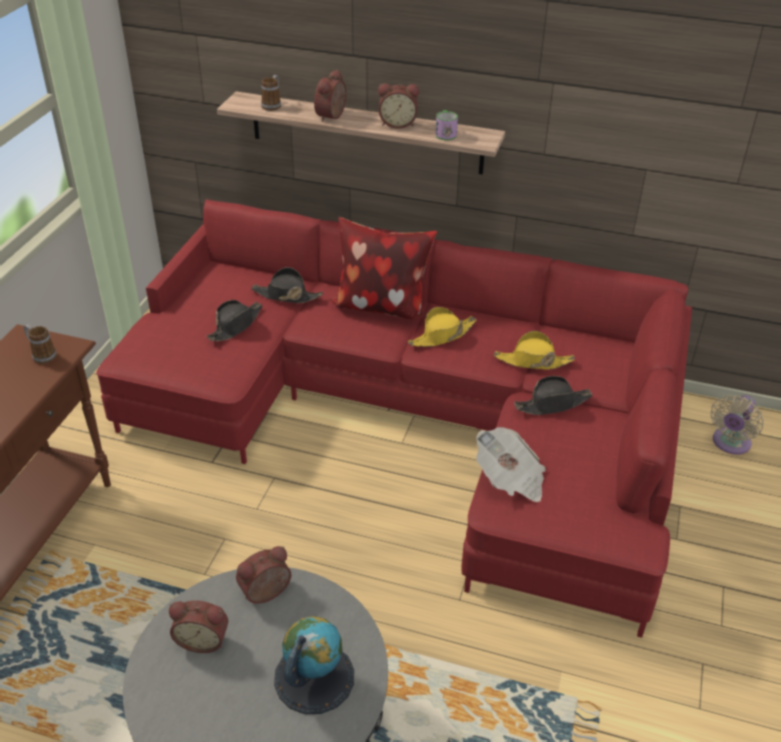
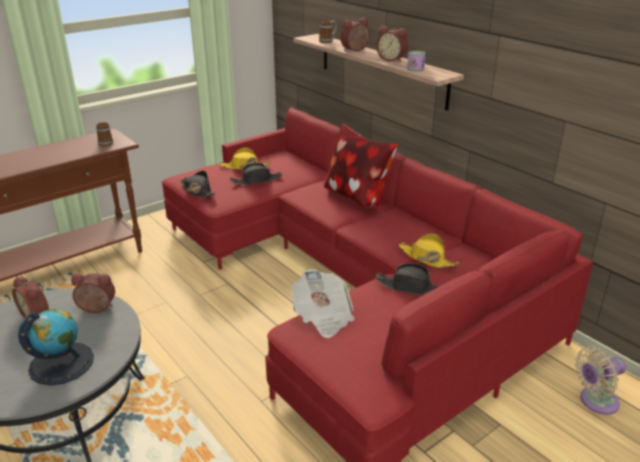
camera: 35 degrees right, 10 degrees down
(286, 295) = (304, 175): black hat -> black hat (197, 191)
(442, 336) = (377, 224): yellow hat -> yellow hat (244, 167)

